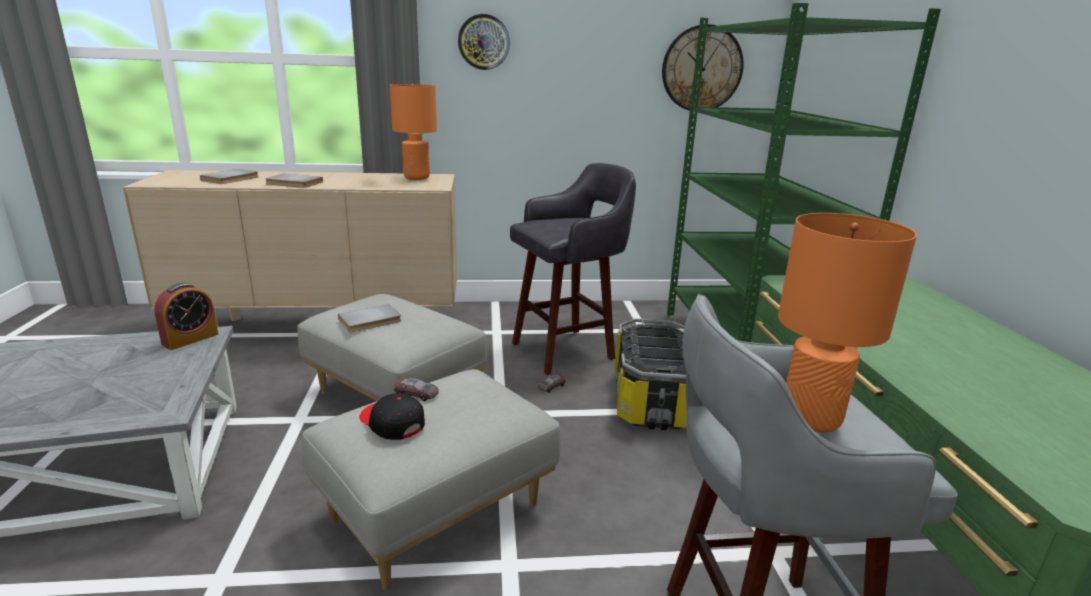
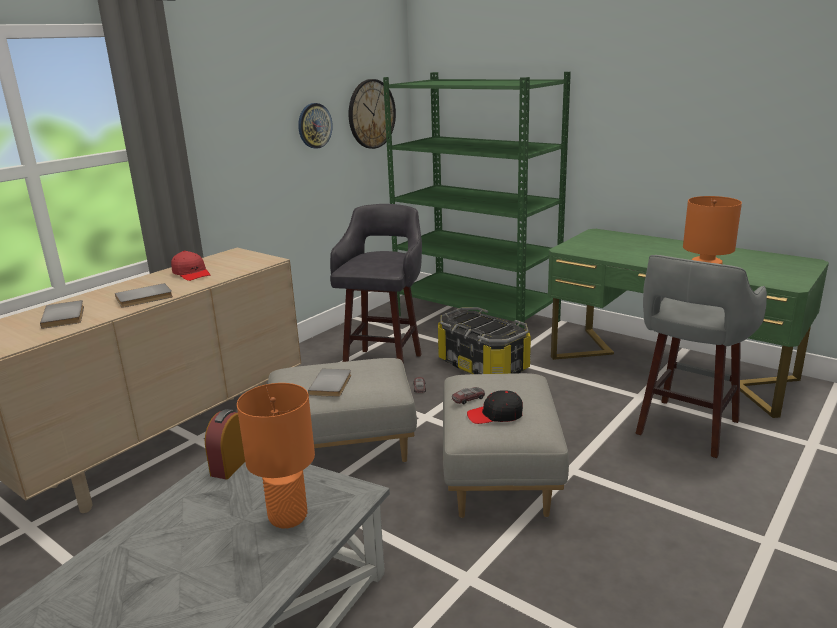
camera: 45 degrees left, 0 degrees up
(190, 339) = (232, 464): alarm clock -> alarm clock turned 150 degrees counterclockwise
(368, 179) = (191, 273): none -> red cap
(416, 179) = (229, 260): orange table lamp -> orange table lamp (289, 520)
(484, 42) = (224, 118): wall clock -> wall clock (314, 125)

